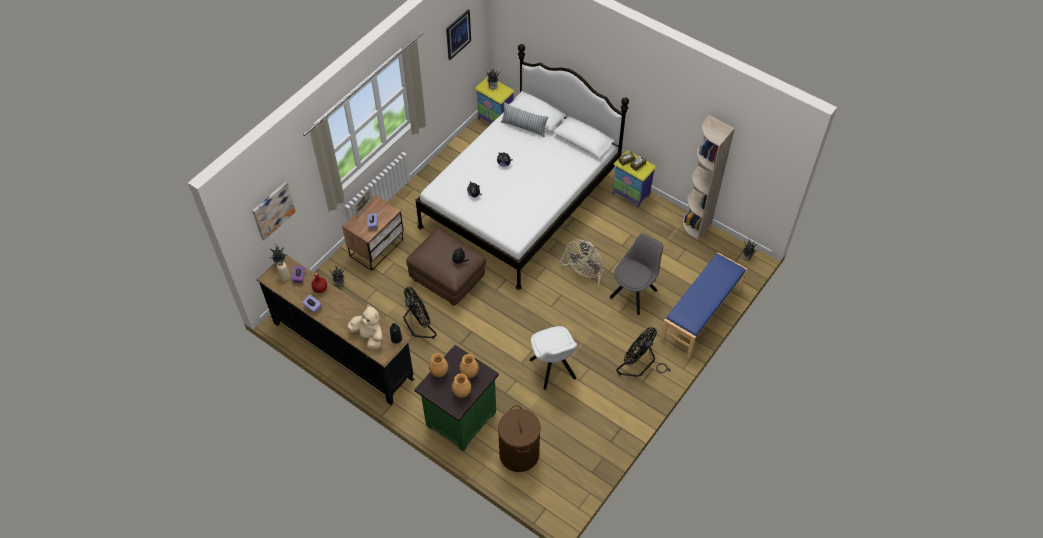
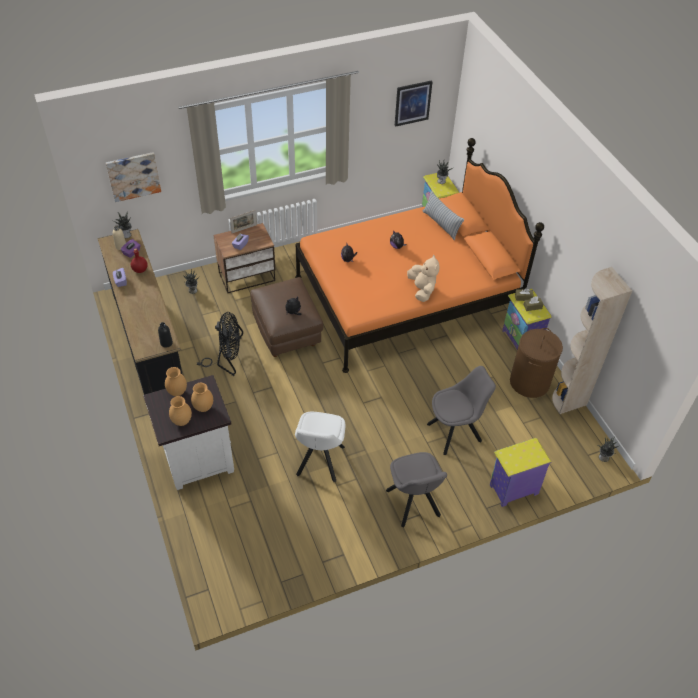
camera: 30 degrees right, 5 degrees down
(369, 336) = (145, 329): beige plush toy -> beige plush toy (422, 290)
(459, 421) = (196, 461): green cabinet -> white cabinet
(519, 454) = (225, 522): brown laundry basket -> brown laundry basket (529, 382)
(520, 202) = (405, 298): white bed -> orange bed
(584, 271) = (420, 387): beige fan -> none
(642, 363) = (413, 503): black fan -> grey chair
(701, 315) = (511, 489): blue bench -> nightstand

